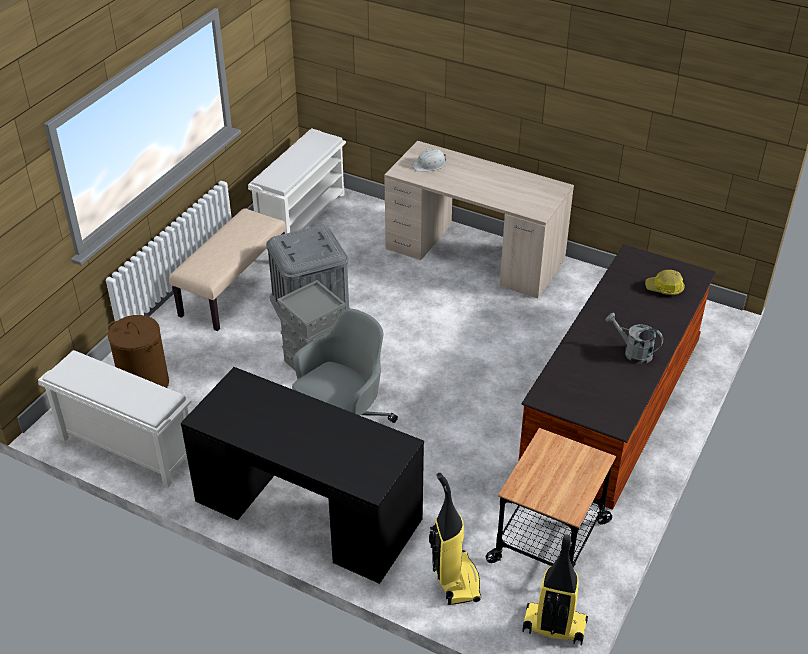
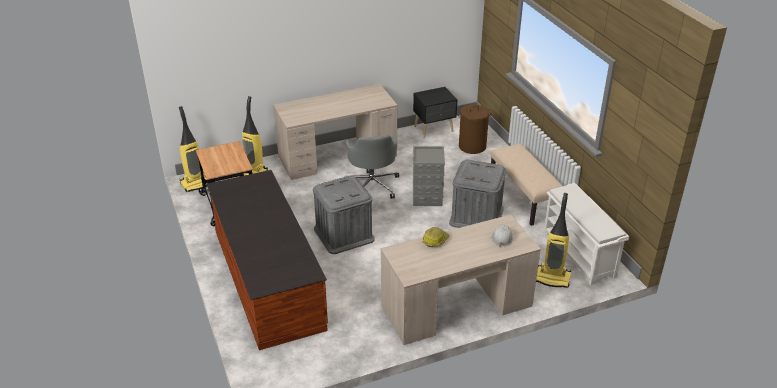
camera: 130 degrees right, 5 degrees down
(126, 447) = (434, 129): white shoe rack -> black nightstand
(308, 509) = (338, 156): black desk -> beige desk
(360, 218) = (552, 278): none -> vacuum cleaner
(469, 390) = (344, 234): none -> grey storage box
(633, 352) = (246, 220): grey watering can -> none
(664, 288) = (269, 266): hard hat -> hard hat (435, 240)

